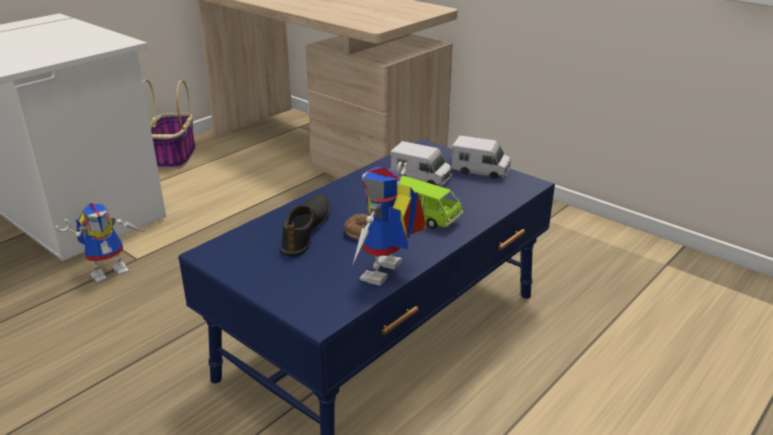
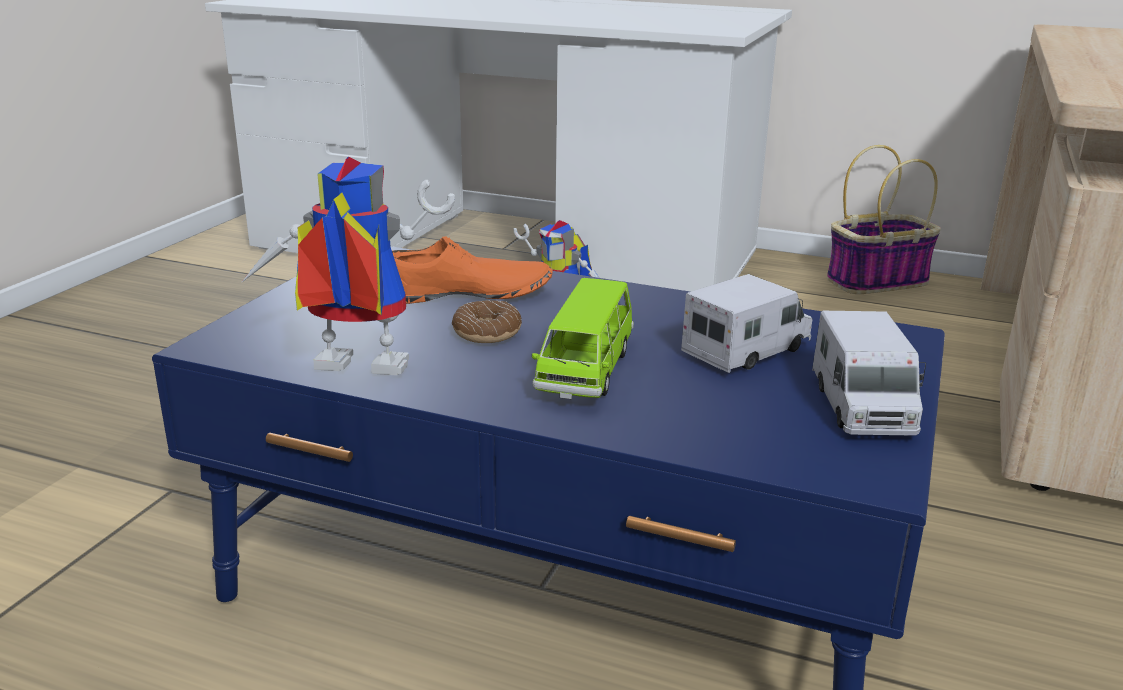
camera: 70 degrees right, 5 degrees down
(306, 231) = (466, 295): black shoe -> orange shoe
(421, 178) = (747, 351): toy truck -> toy truck turned 135 degrees counterclockwise

